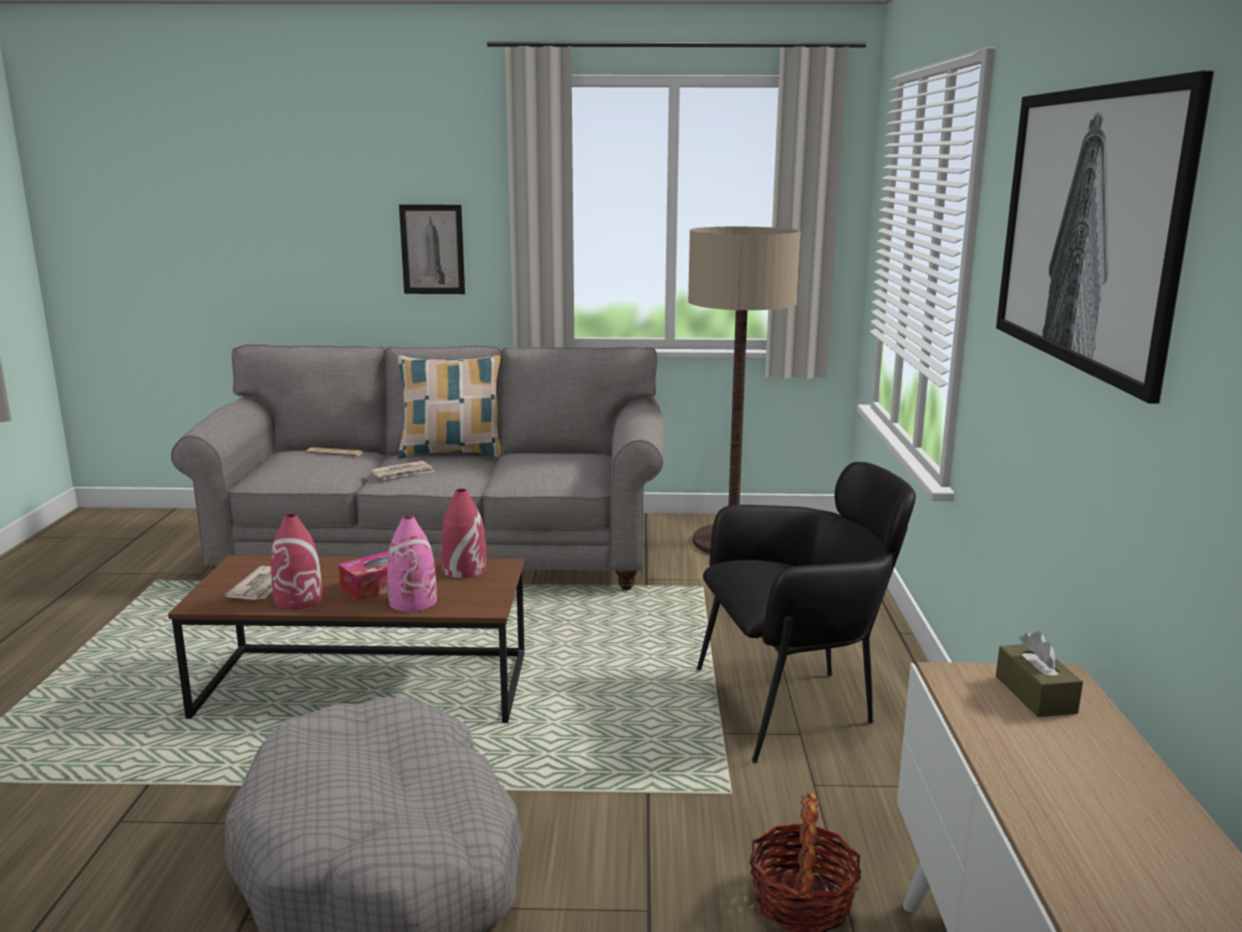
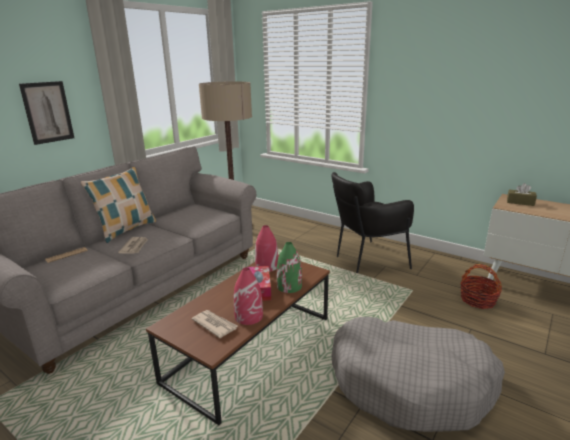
camera: 55 degrees left, 5 degrees up
(413, 602) = (289, 286): pink vase -> green vase
(795, 704) = (366, 260): black armchair -> black armchair turned 135 degrees counterclockwise
(1086, 228) = (473, 63): picture -> none

